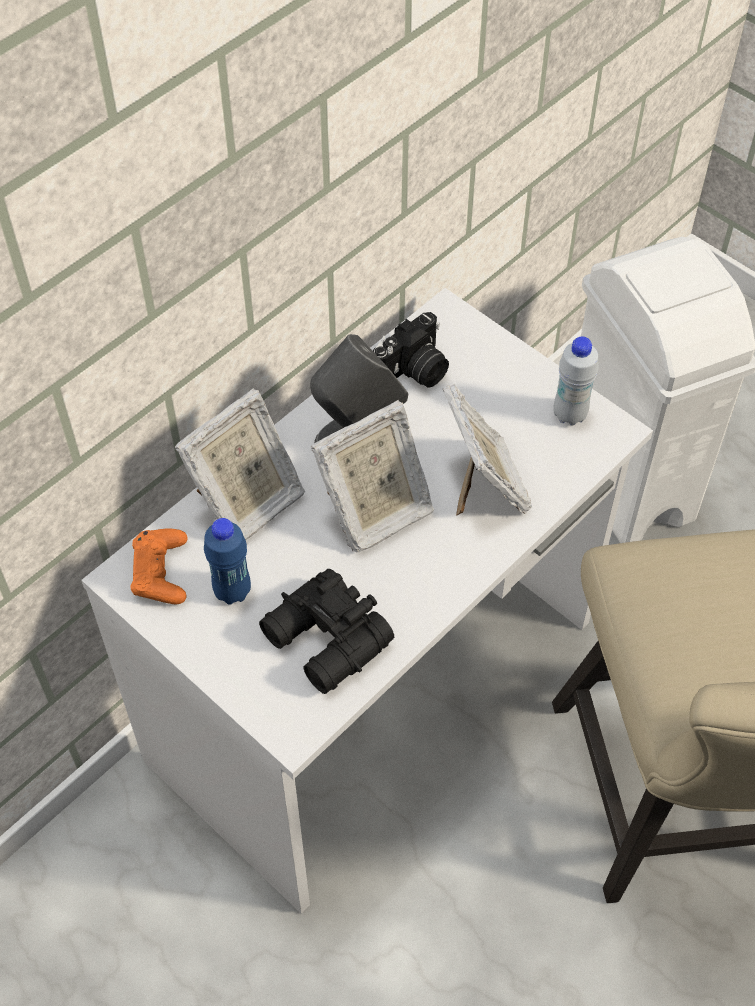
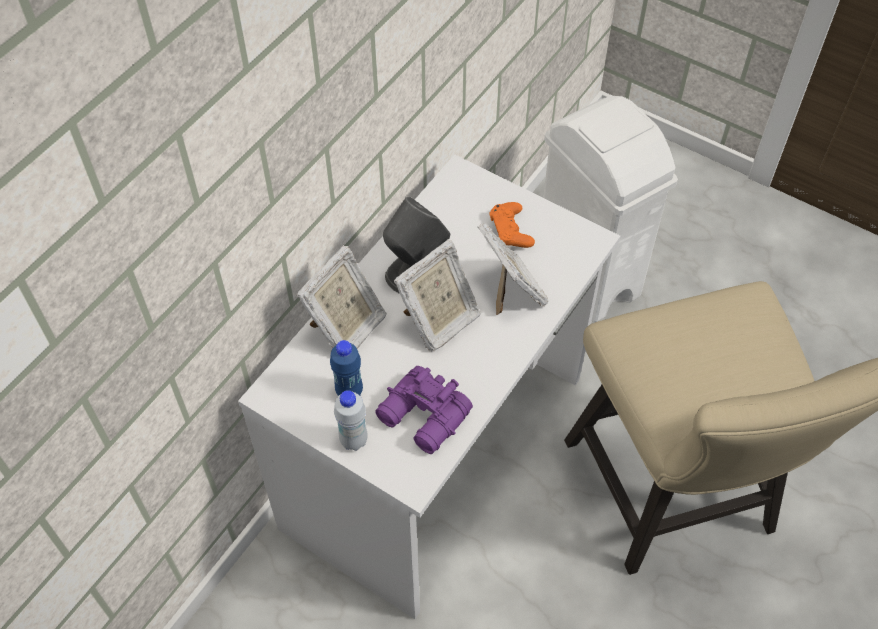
camera: 10 degrees left, 0 degrees up
(160, 572) = (294, 386): orange game controller -> orange game controller (510, 230)
(326, 642) = (424, 418): black binoculars -> purple binoculars
(413, 372) = (445, 217): camera -> none
(569, 414) = (560, 232): white bottle -> white bottle (353, 440)

